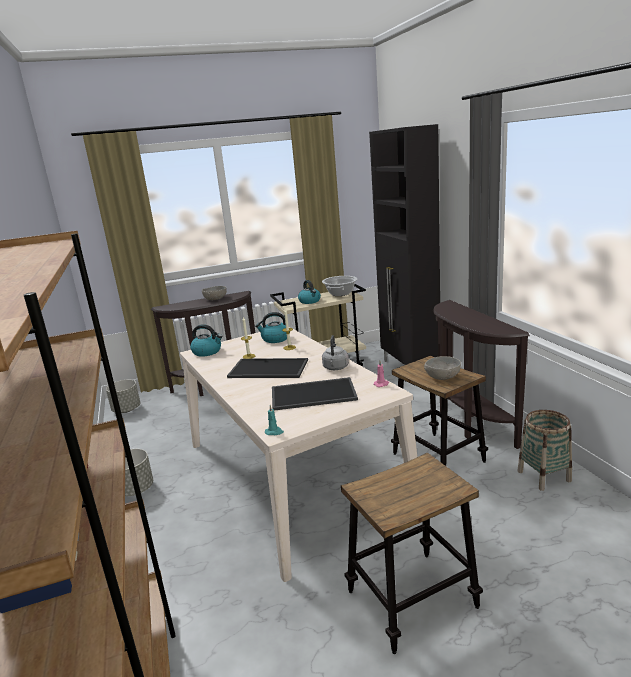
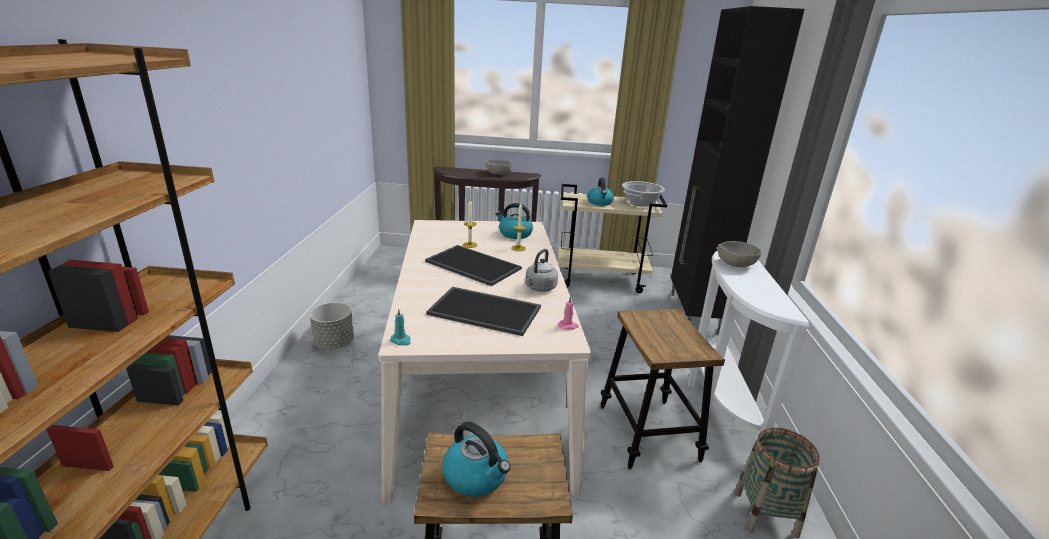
camera: 20 degrees right, 5 degrees up
(126, 410) = (388, 262): grey planter -> none
(207, 352) = (438, 227): kettle -> kettle (476, 476)
(442, 376) = (670, 340): grey bowl -> grey bowl (735, 263)
(468, 423) = (716, 405): brown console table -> white console table

